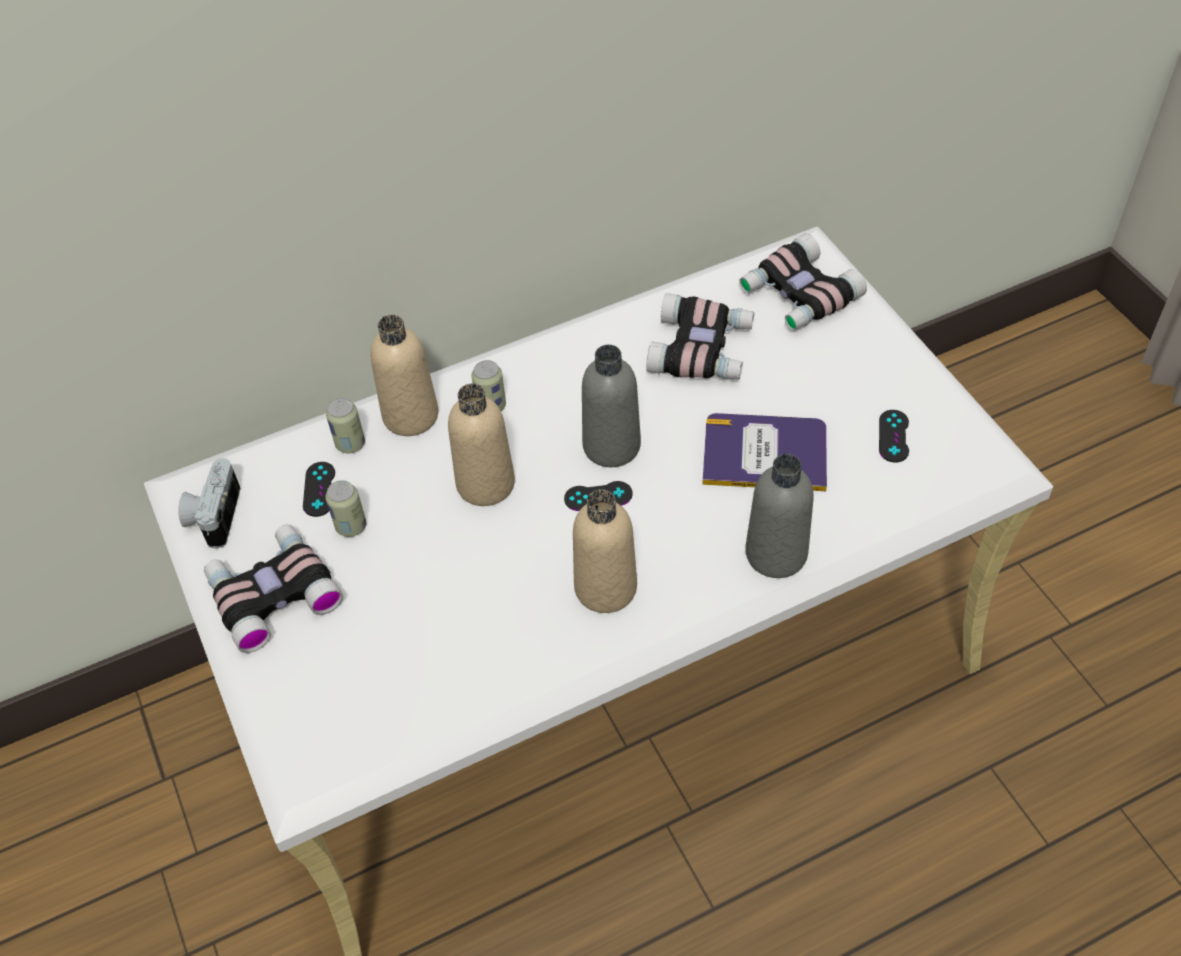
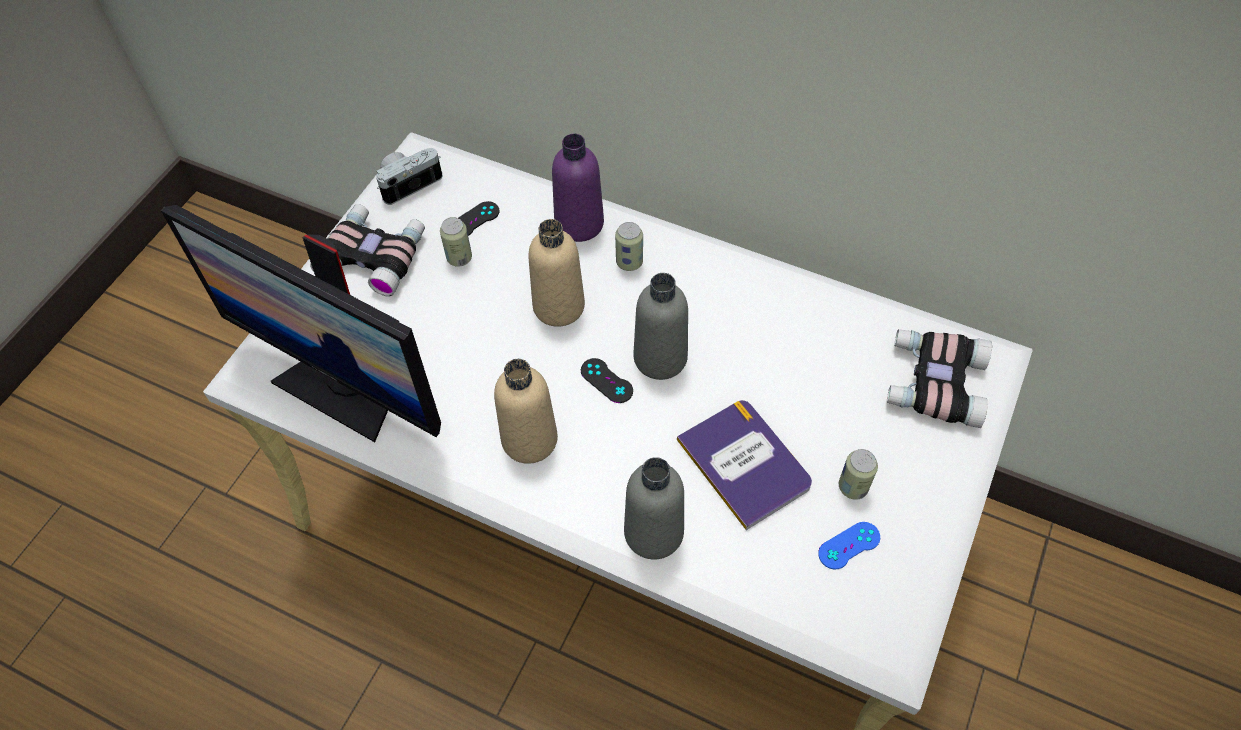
camera: 50 degrees right, 5 degrees up
(350, 444) = (525, 209): can -> can (853, 487)
(405, 704) = (344, 387): none -> monitor
(410, 415) = (579, 223): beige bottle -> purple bottle
(702, 349) = (810, 354): binoculars -> none
(893, 436) = (849, 545): black game controller -> blue game controller

